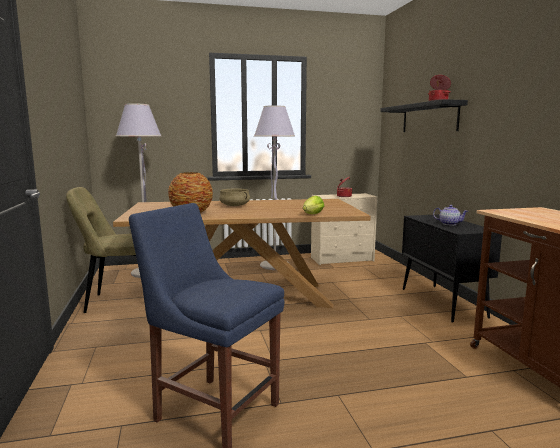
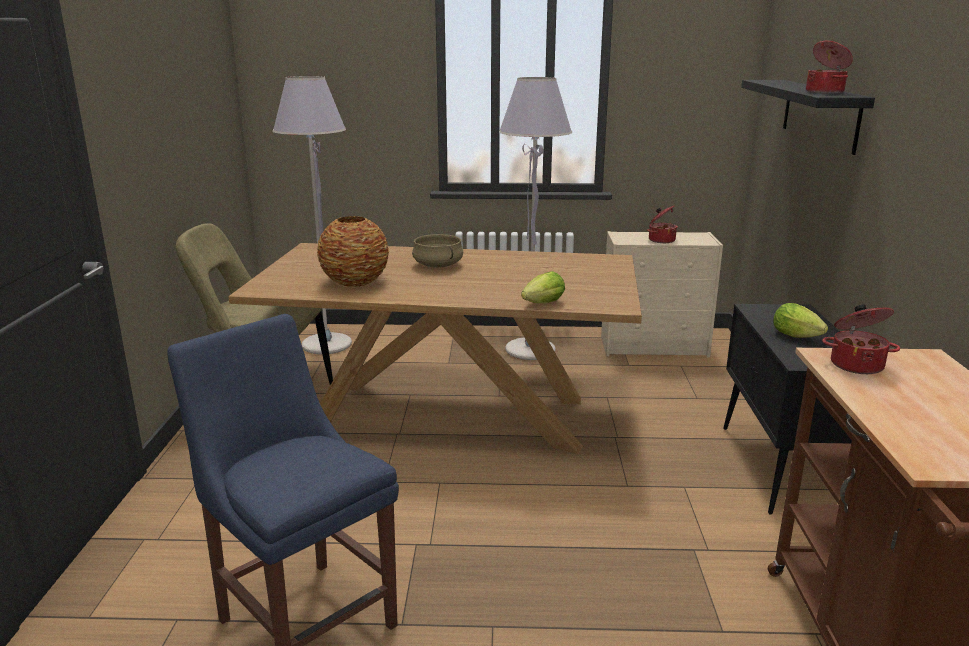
camera: 15 degrees right, 10 degrees up
(449, 224) = (799, 337): teapot -> lettuce
(513, 212) = (856, 364): none -> cooking pot

